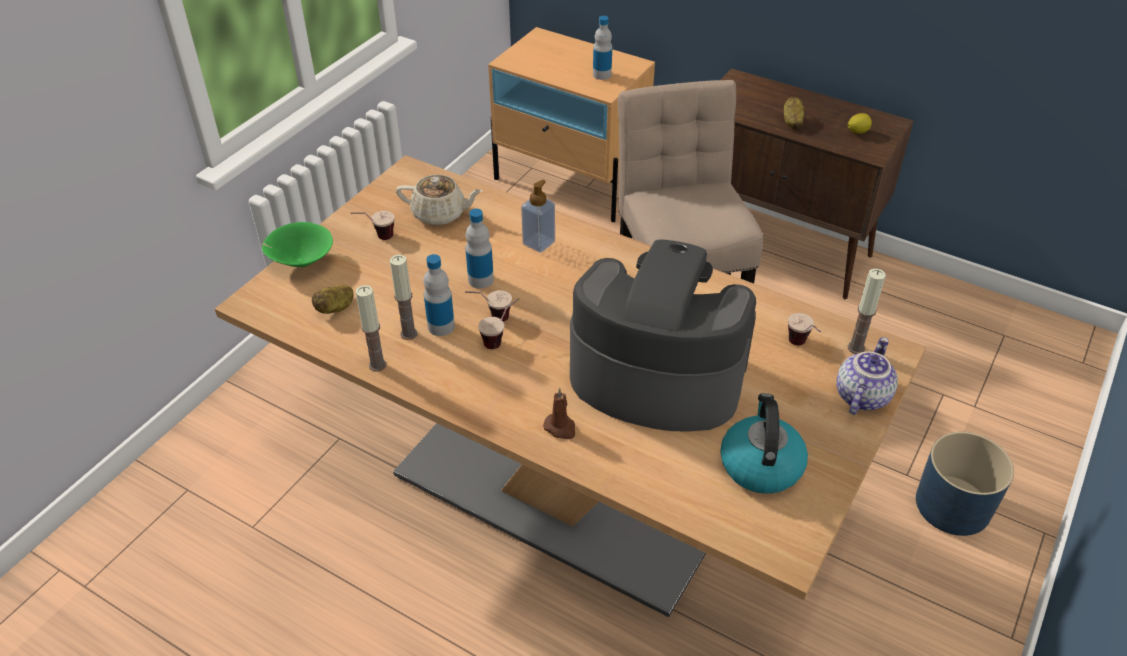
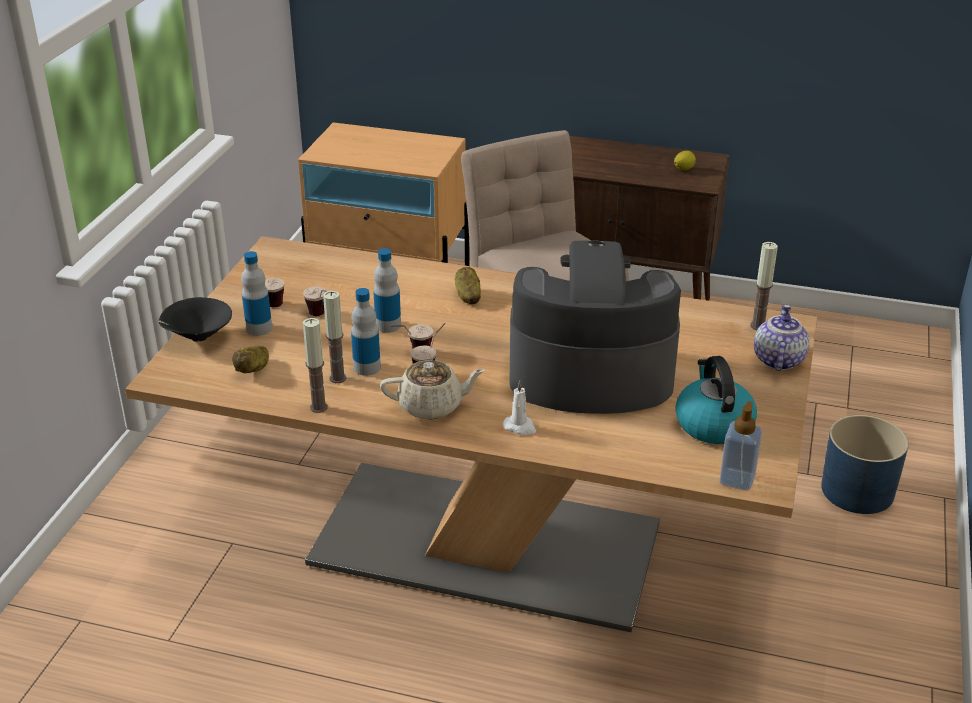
camera: 15 degrees left, 10 degrees down
(300, 262) = (197, 337): green bowl -> black bowl
(440, 214) = (322, 279): beige teapot -> beige teapot (432, 406)
(538, 243) = (431, 288): soap dispenser -> soap dispenser (737, 479)
(560, 428) = (520, 427): brown candle -> white candle
(602, 75) = (418, 155): bottle -> bottle (259, 328)
(792, 121) = (620, 168): potato -> potato (467, 296)
(801, 347) = (710, 332): cup -> cup (321, 316)

